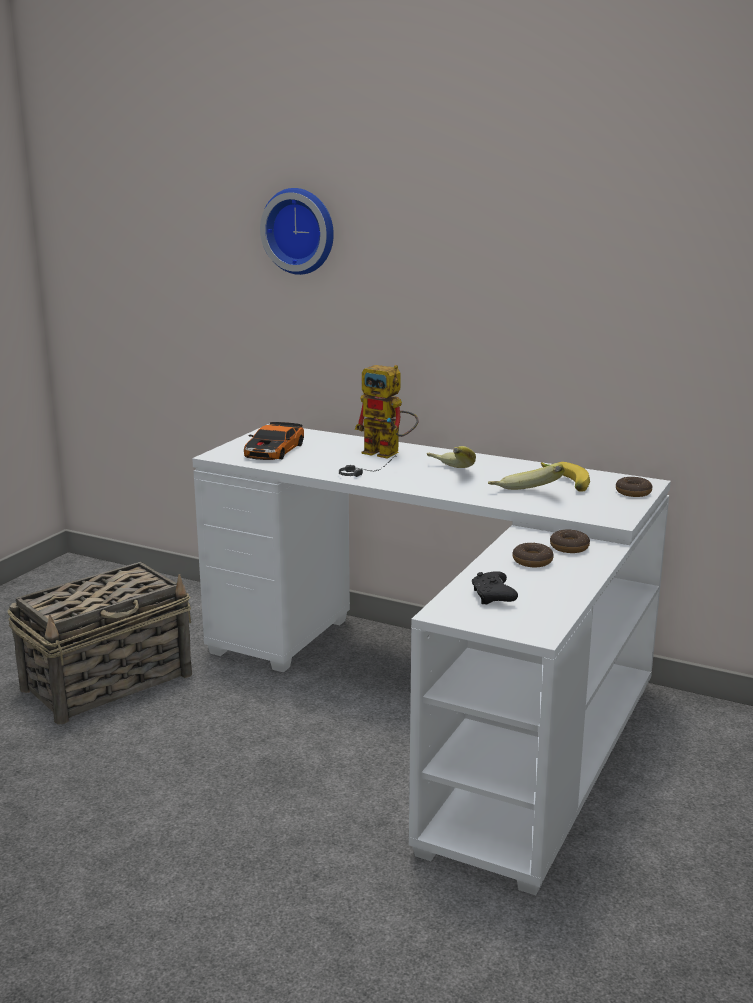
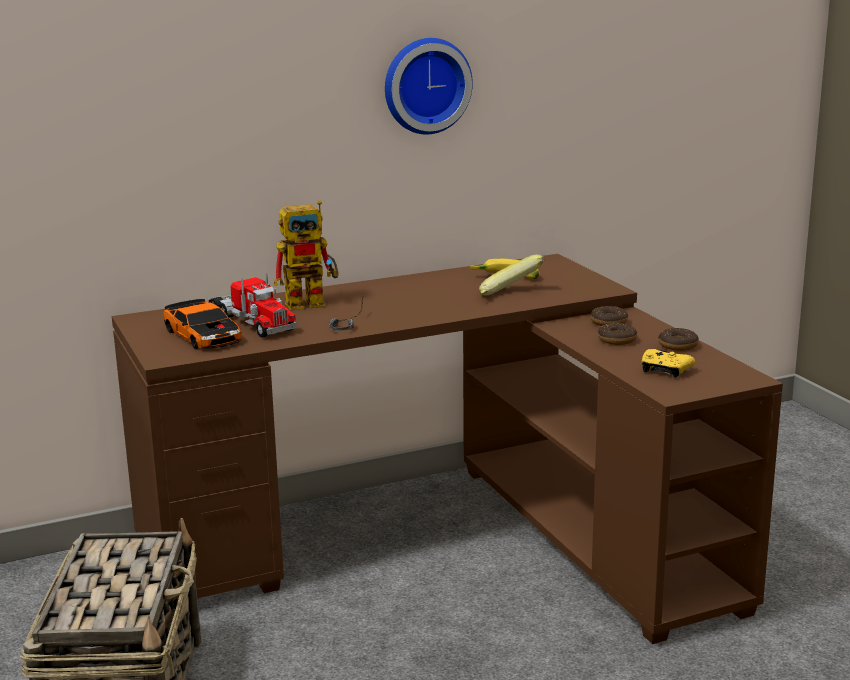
camera: 50 degrees left, 0 degrees up
(300, 231) = (133, 66): wall clock -> wall clock (425, 85)
(320, 452) = (251, 322): none -> toy truck
(443, 701) = (450, 537): white desk -> brown desk
(447, 472) = (405, 299): banana -> none
(492, 596) = (665, 371): black game controller -> yellow game controller
(633, 492) = (563, 268): donut -> donut (678, 345)

